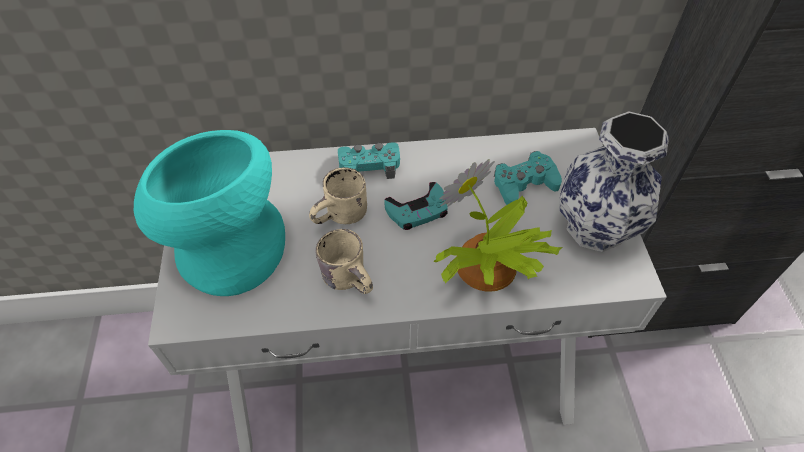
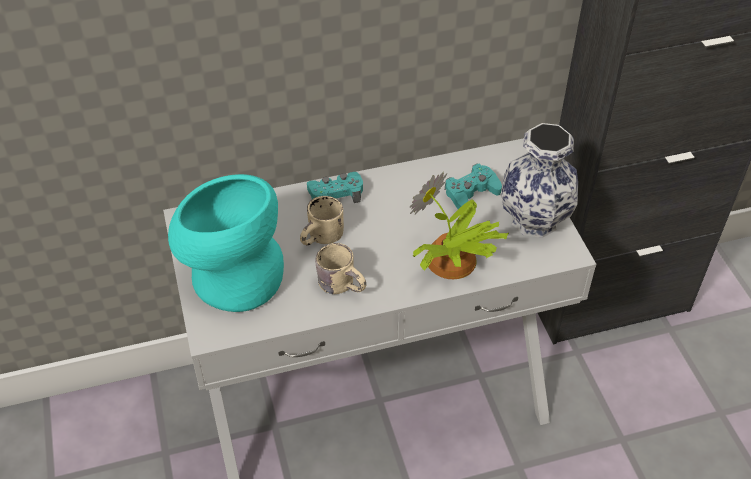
camera: 10 degrees left, 5 degrees down
(418, 210) = (386, 225): turquoise game controller -> none

